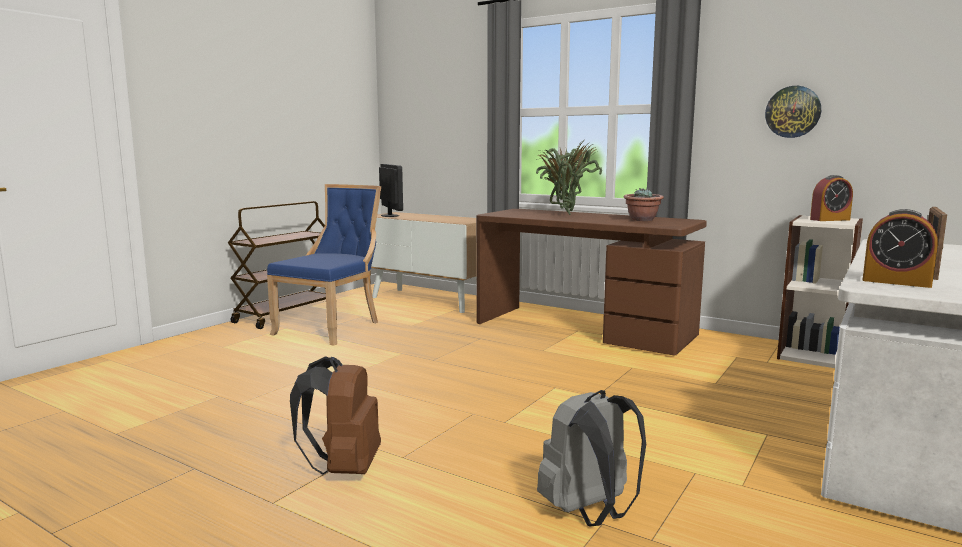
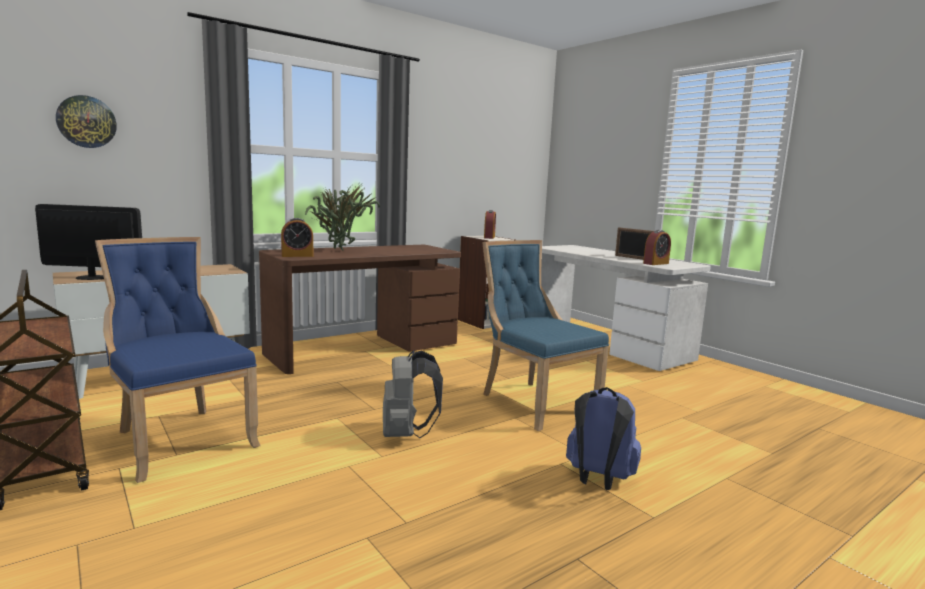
camera: 70 degrees left, 0 degrees up
(343, 468) = (598, 480): brown backpack -> blue backpack
(504, 213) = (297, 255): none -> alarm clock
(532, 418) = (534, 402): none -> blue chair
(590, 512) = (670, 417): grey backpack -> grey backpack (406, 434)
(642, 220) = (405, 248): potted plant -> none
(793, 112) = (454, 168): wall clock -> wall clock (86, 122)

